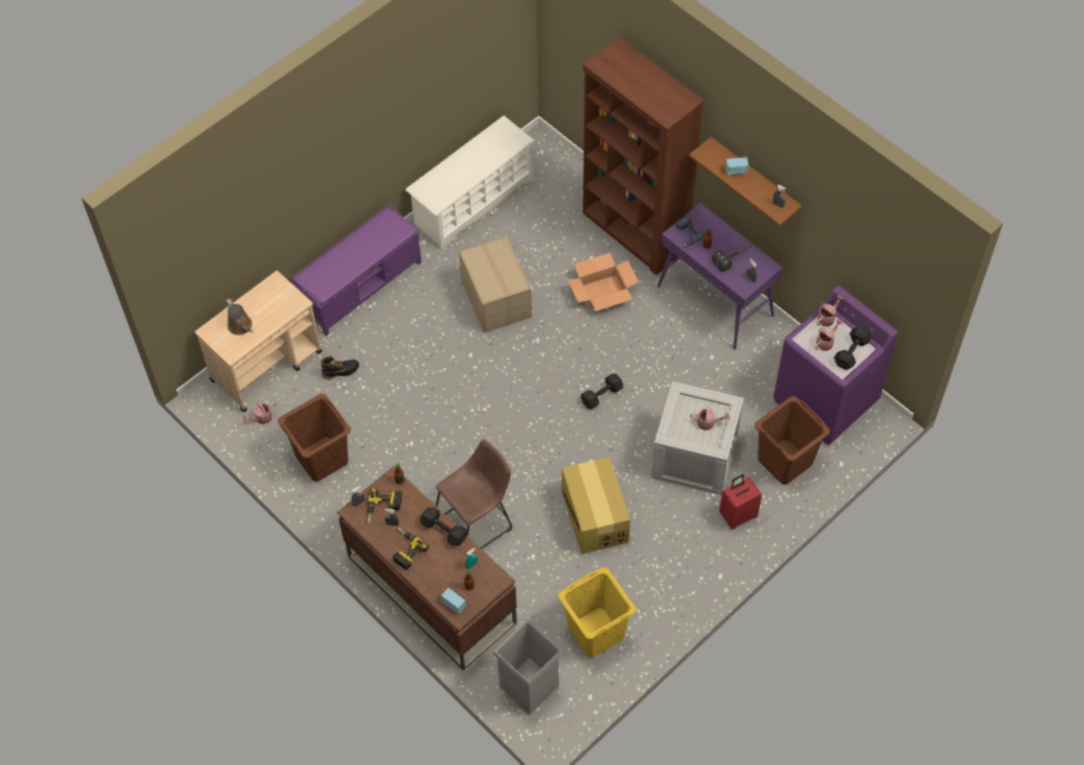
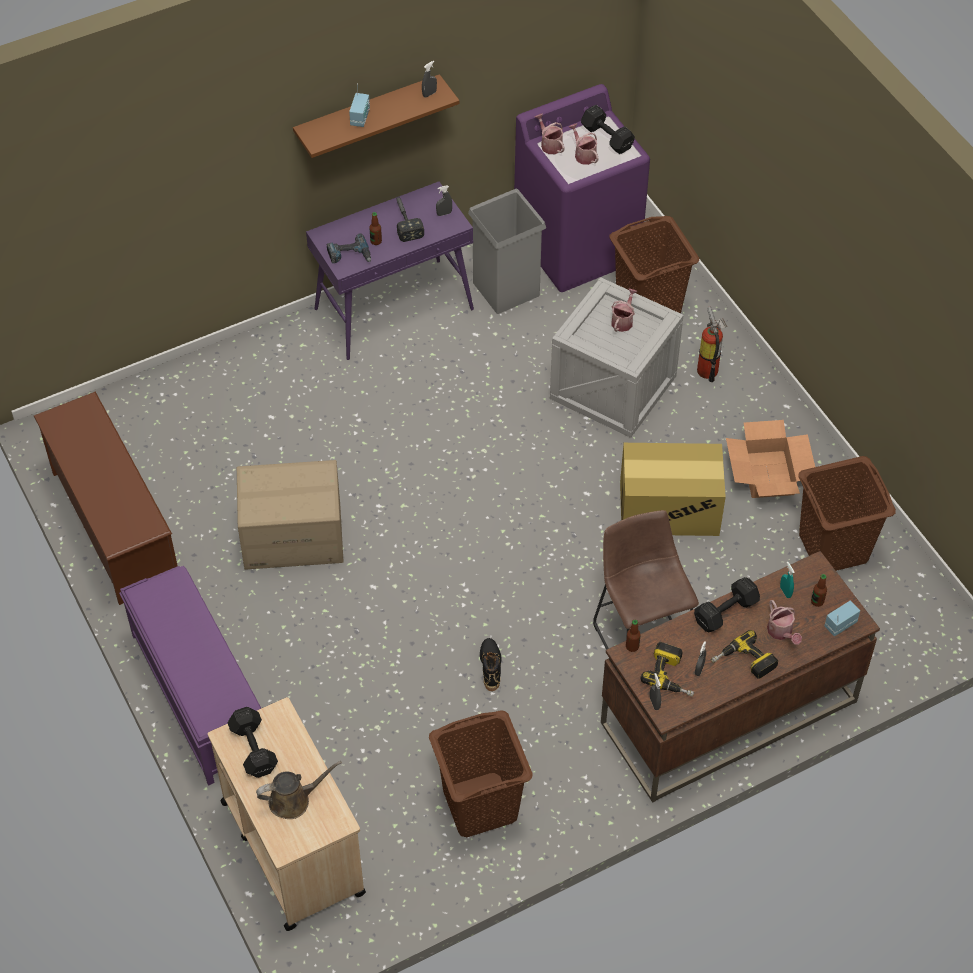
camera: 75 degrees left, 5 degrees down
(261, 418) = (383, 872): watering can -> watering can (781, 632)
(340, 371) = (339, 750): black boot -> black boot (490, 666)
(473, 201) = (114, 525): white shoe rack -> brown shoe rack
(528, 686) = (893, 635): grey trash can -> grey trash can (506, 289)
(596, 631) = (832, 547): yellow laundry basket -> brown laundry basket
(600, 396) = (492, 459): black dumbbell -> black dumbbell (253, 750)
(602, 292) = (332, 418): cardboard box -> cardboard box (768, 474)
(635, 231) = (250, 361): brown bookcase -> none
(737, 515) = (708, 368): red suitcase -> fire extinguisher

